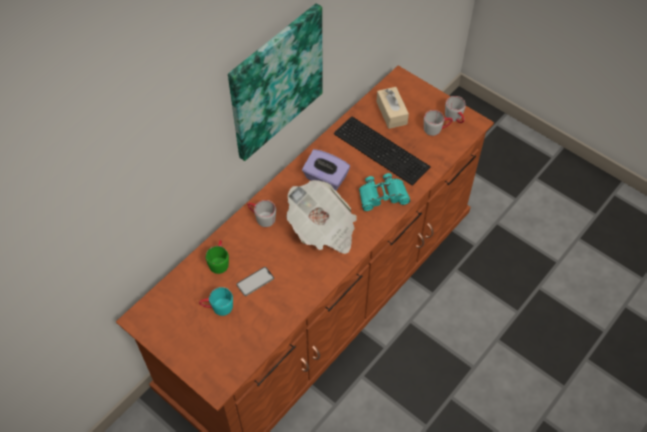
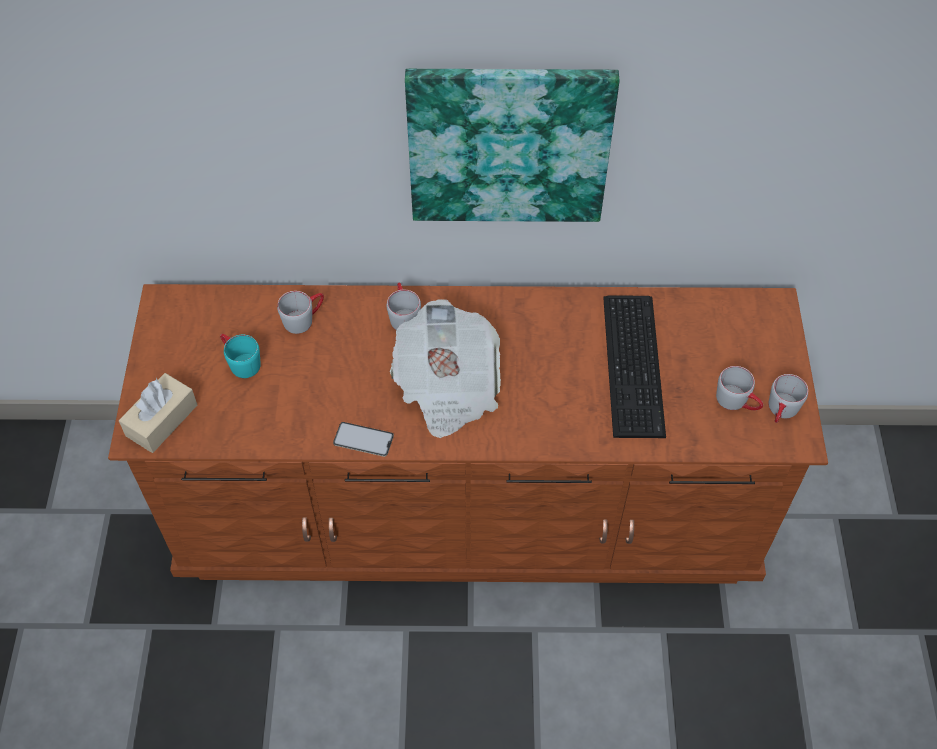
camera: 50 degrees right, 0 degrees up
(219, 261) = (304, 318): green mug -> grey mug
(255, 281) = (308, 372): phone -> phone (363, 439)
(325, 179) = (525, 337): purple tissue box -> none
(382, 196) = (562, 415): turquoise binoculars -> none
(391, 113) = (706, 335): beige tissue box -> beige tissue box (162, 420)

